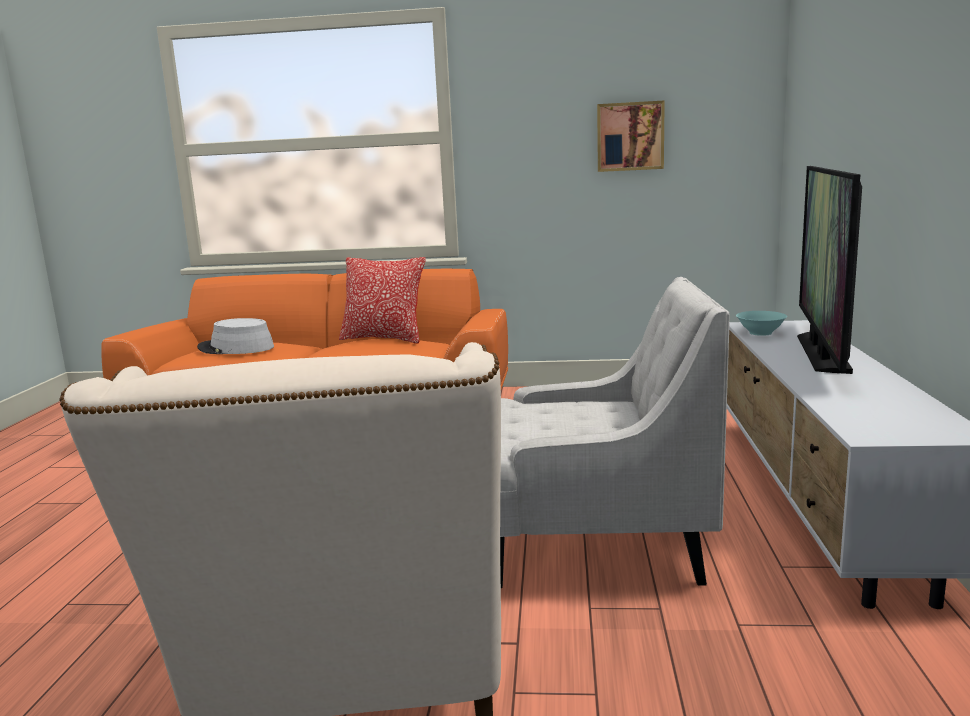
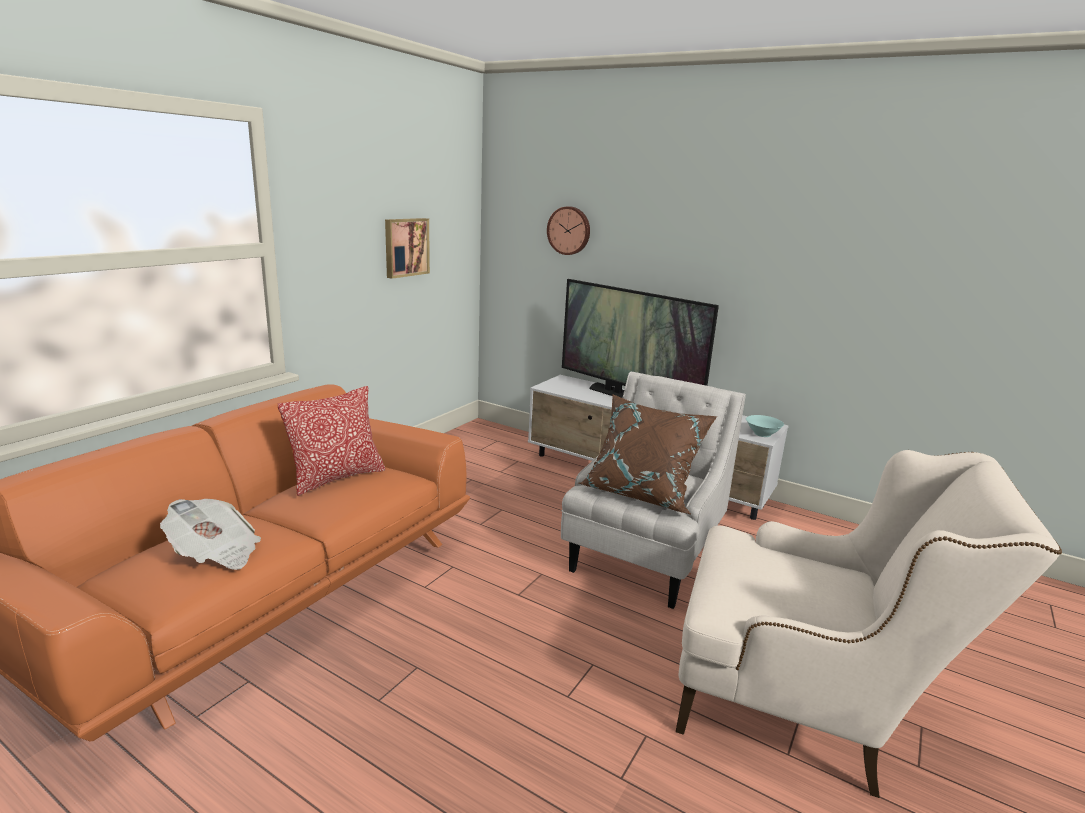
camera: 65 degrees left, 5 degrees up
(236, 348) = (215, 553): grey hat -> newspaper
(530, 420) = (642, 492): none -> brown pillow
(760, 333) = (569, 391): turquoise bowl -> turquoise bowl (762, 434)
(831, 92) = (569, 230): none -> wall clock

